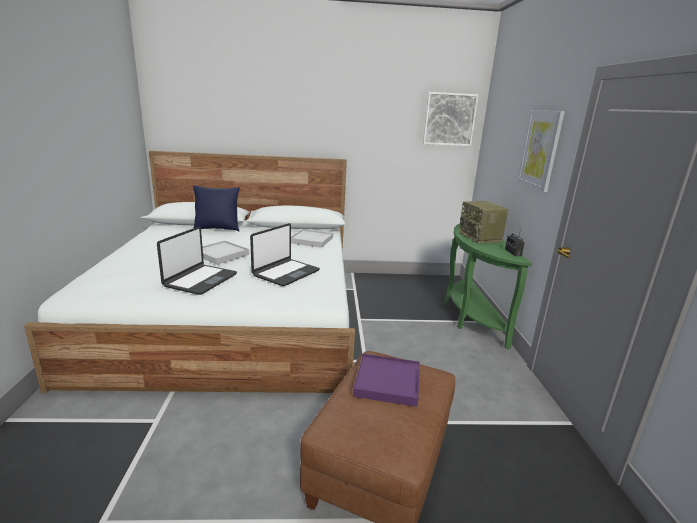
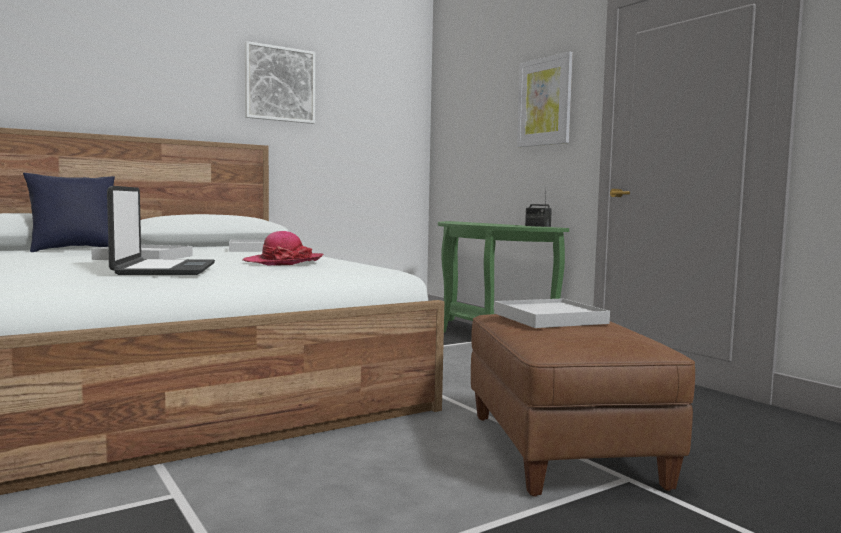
camera: 30 degrees left, 15 degrees down
(285, 273) = (283, 262): laptop -> hat
(387, 382) = (549, 318): purple tray -> white tray
(449, 119) = (393, 97): picture -> picture (280, 84)
(480, 237) = (484, 224): radio -> none

